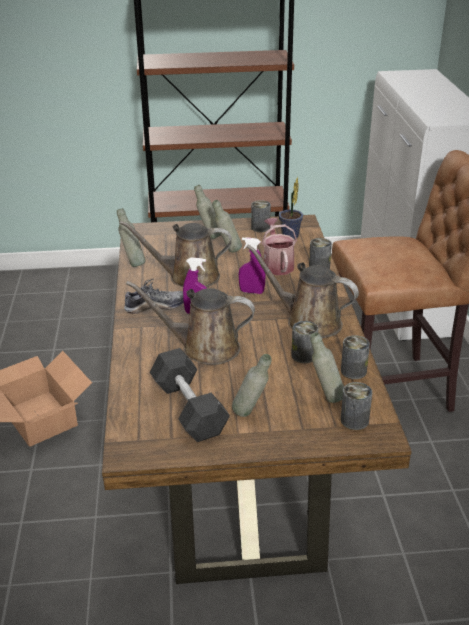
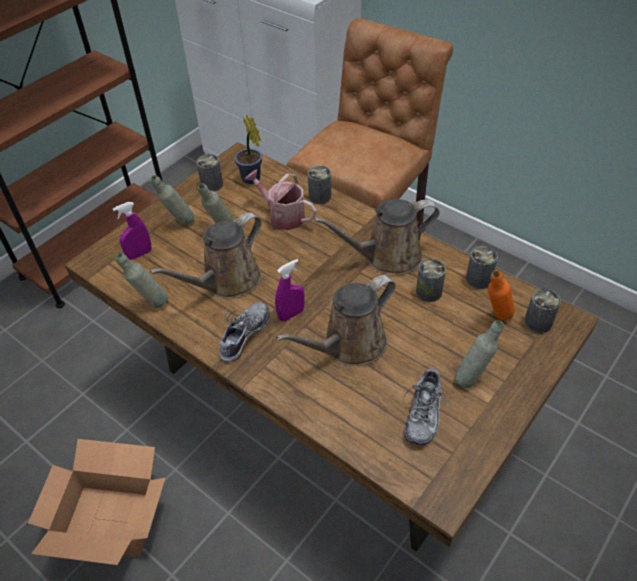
camera: 45 degrees left, 15 degrees up
(189, 408) = (423, 413): black dumbbell -> shoe
(251, 292) = (303, 259): purple spray bottle -> purple spray bottle (139, 254)
(325, 398) = (495, 319): grey bottle -> orange bottle

